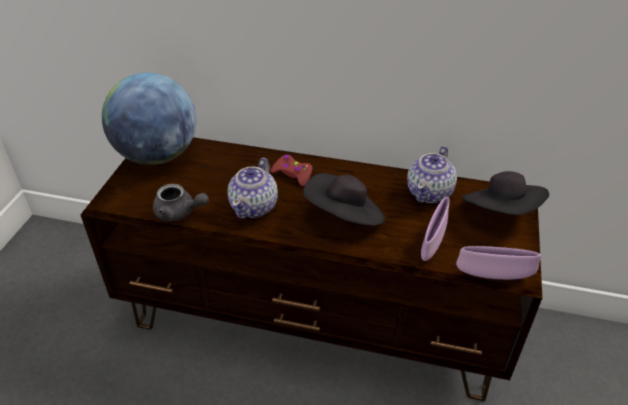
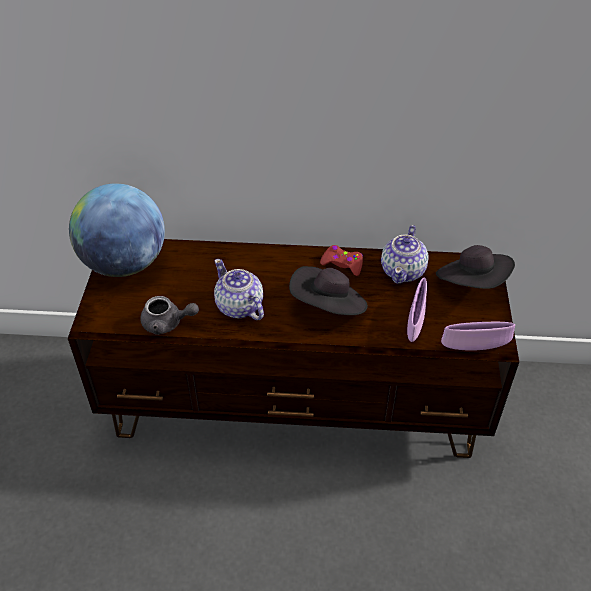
camera: 10 degrees left, 5 degrees up
(254, 206) = (239, 307): teapot -> teapot turned 135 degrees clockwise
(293, 174) = (268, 268): red game controller -> red game controller (342, 264)

